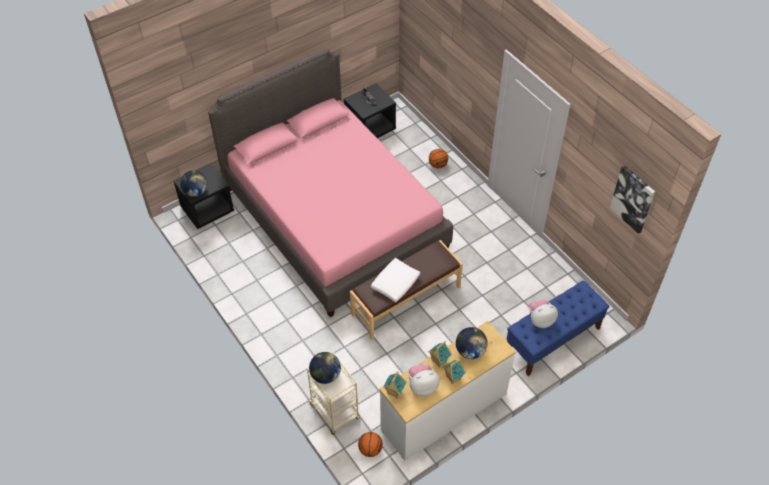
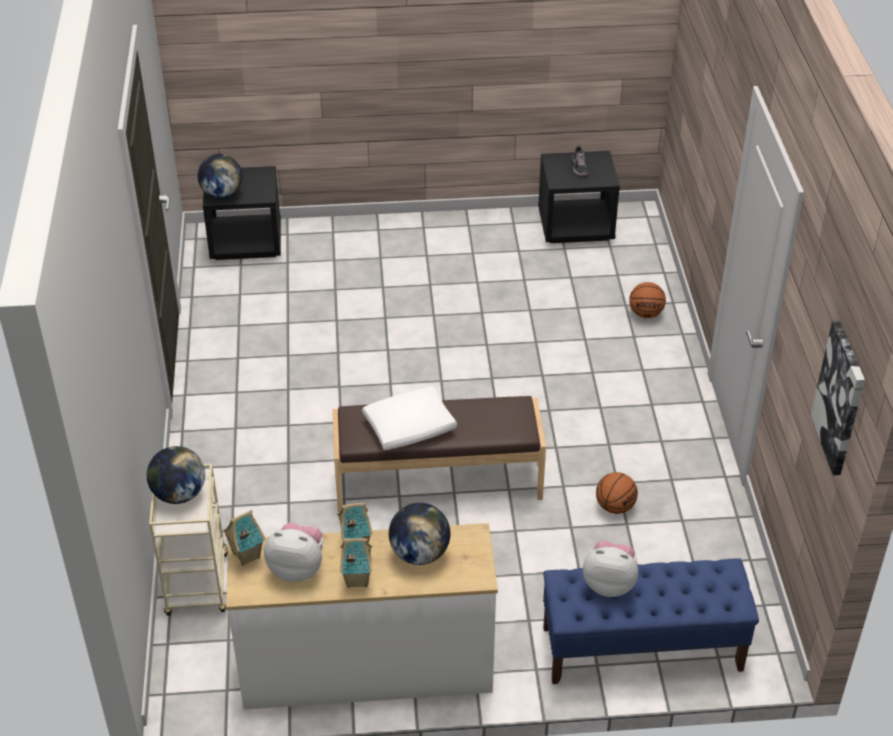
camera: 30 degrees right, 10 degrees down
(334, 217) = (421, 322): pink bed -> none
(370, 449) = (205, 666): basketball -> basketball (615, 507)

